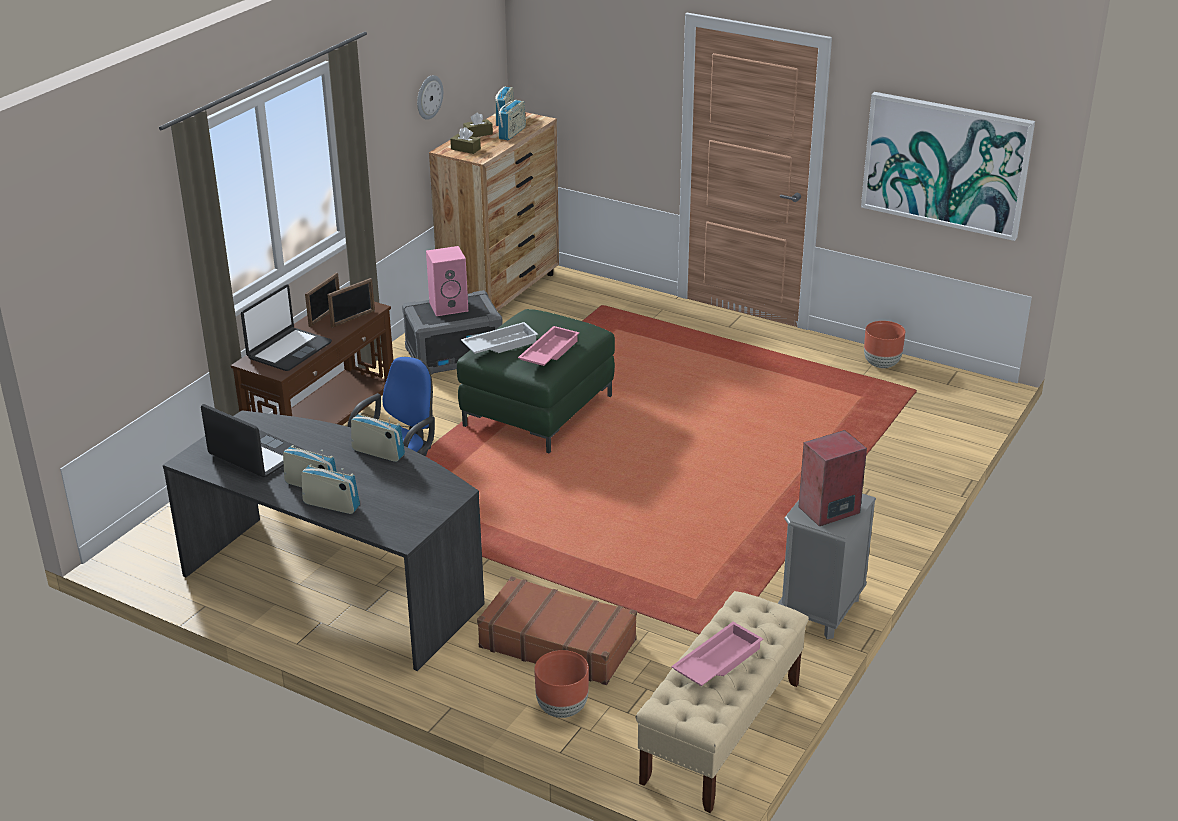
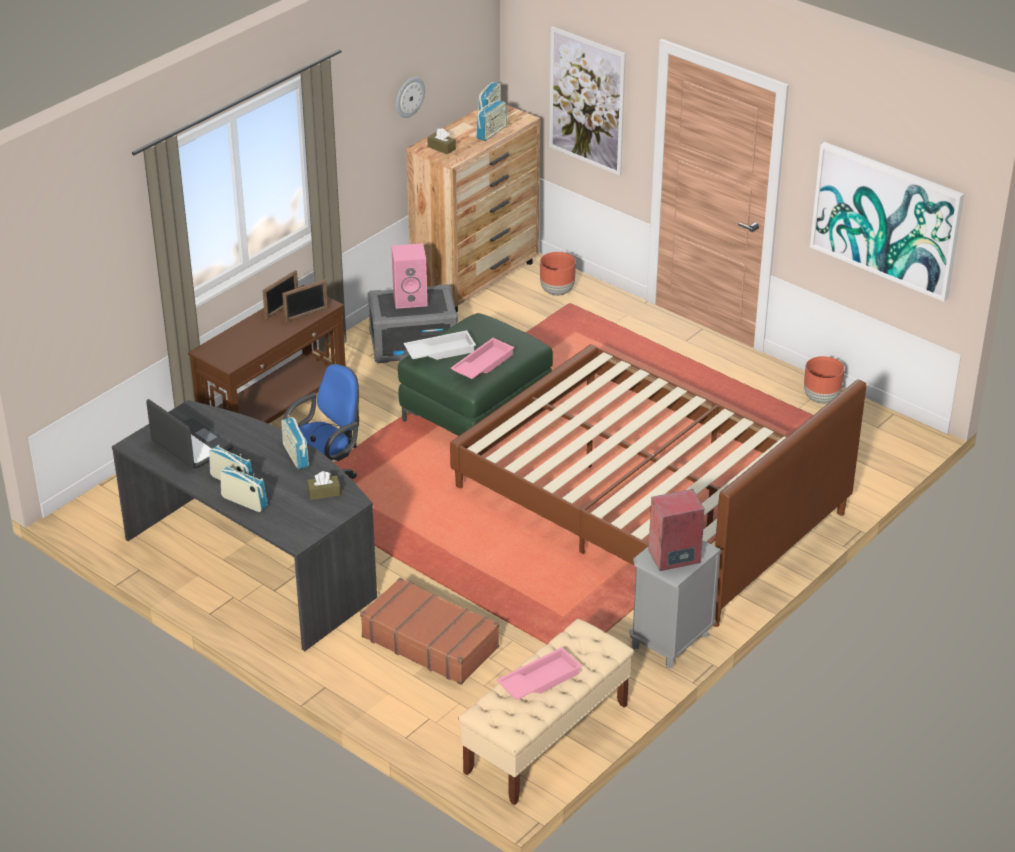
camera: 10 degrees right, 5 degrees up
(289, 350) = (241, 342): laptop -> none
(378, 453) = (296, 456): radio -> radio turned 150 degrees counterclockwise
(478, 134) = (458, 130): brown tissue box -> brown tissue box (324, 493)
(562, 709) = (417, 701): brown planter -> brown planter (557, 291)
(605, 94) = (587, 101): none -> picture
(745, 475) = (648, 501): none -> brown bed

